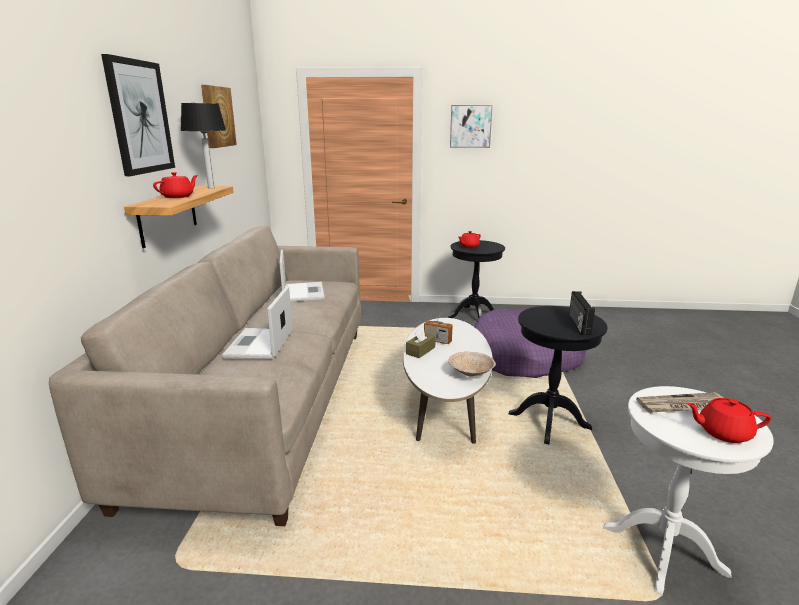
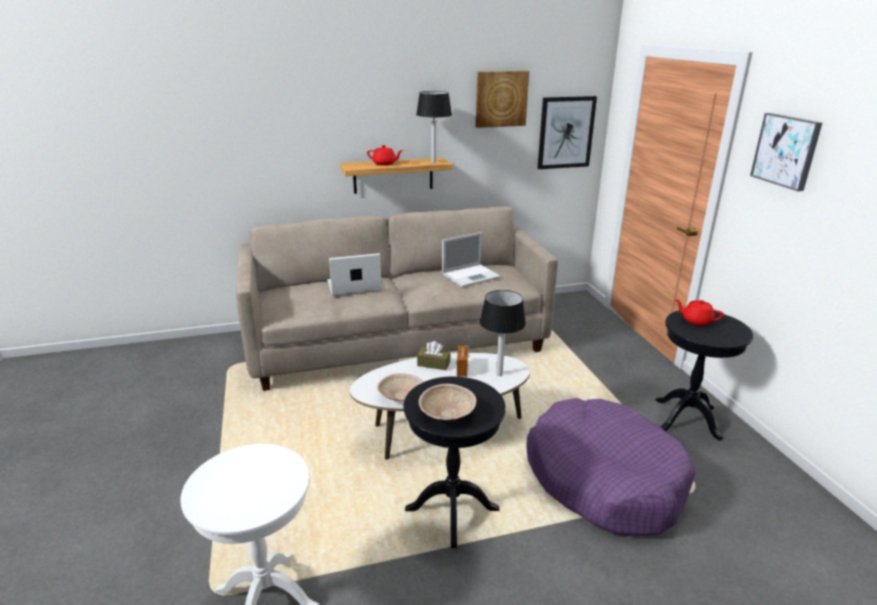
camera: 70 degrees right, 5 degrees up
(140, 117) = (375, 102): picture -> picture (565, 132)
(453, 329) = (499, 374): none -> table lamp
(578, 325) = (447, 414): radio -> beige bowl
(683, 406) = (266, 476): newspaper -> none
(722, 432) = (220, 496): red teapot -> none

